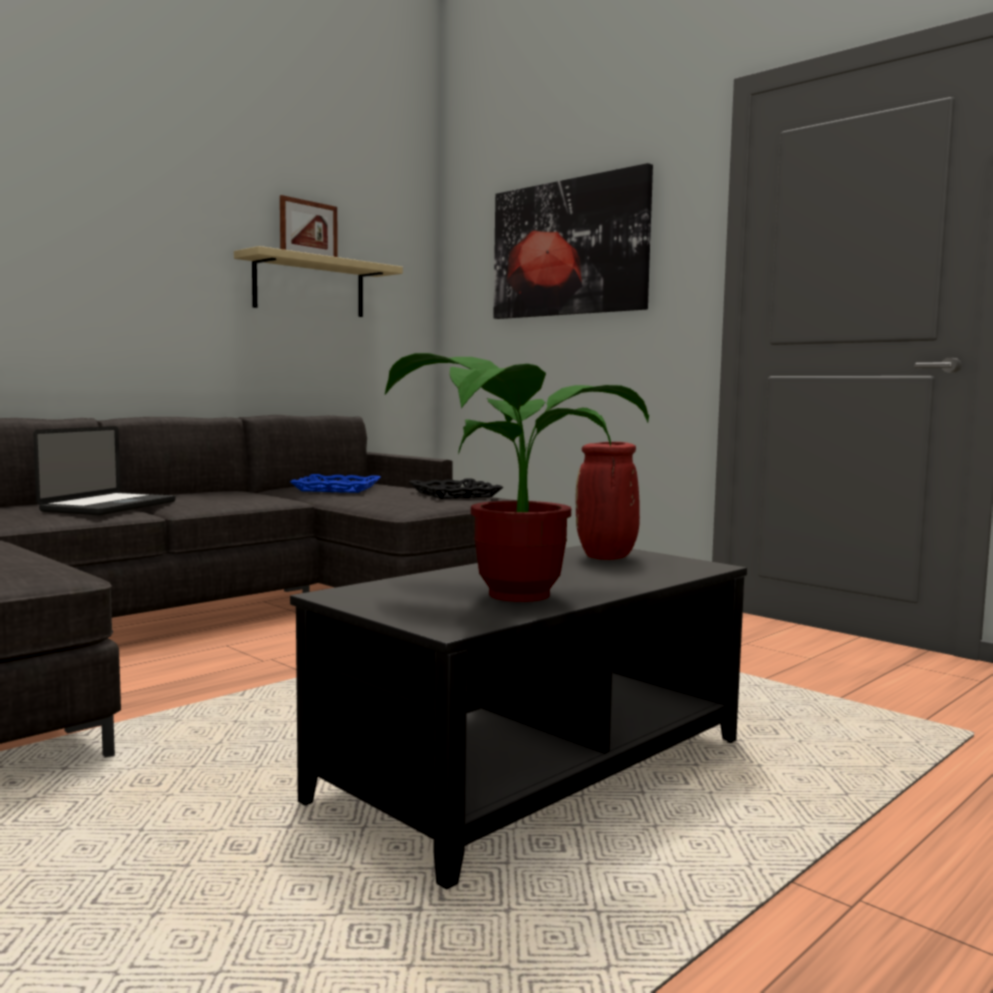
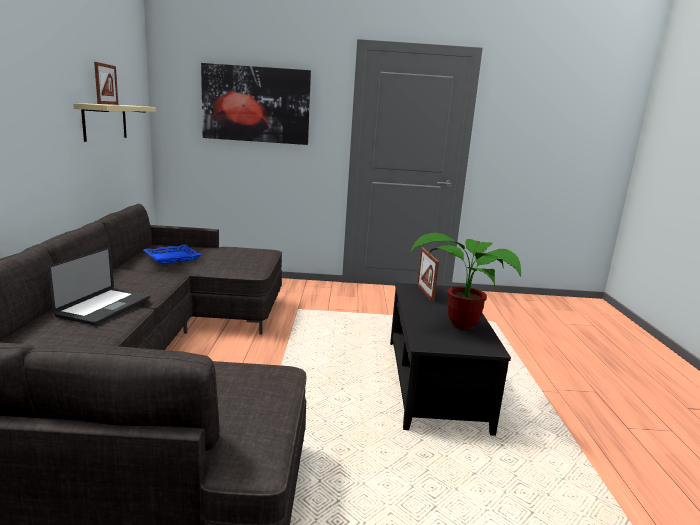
camera: 45 degrees left, 10 degrees up
(109, 506) = (104, 307): laptop -> laptop turned 45 degrees clockwise
(454, 494) = (243, 252): black tray -> none
(606, 558) = (425, 293): red vase -> picture frame

